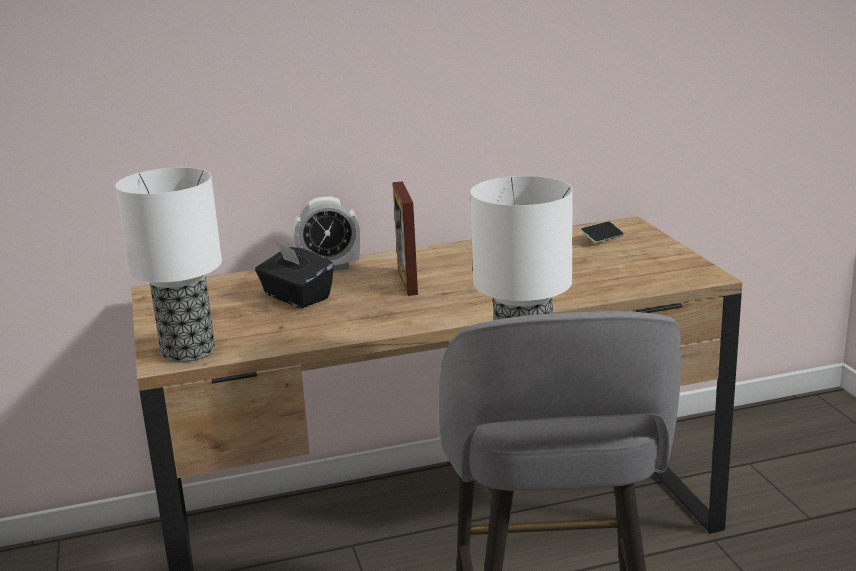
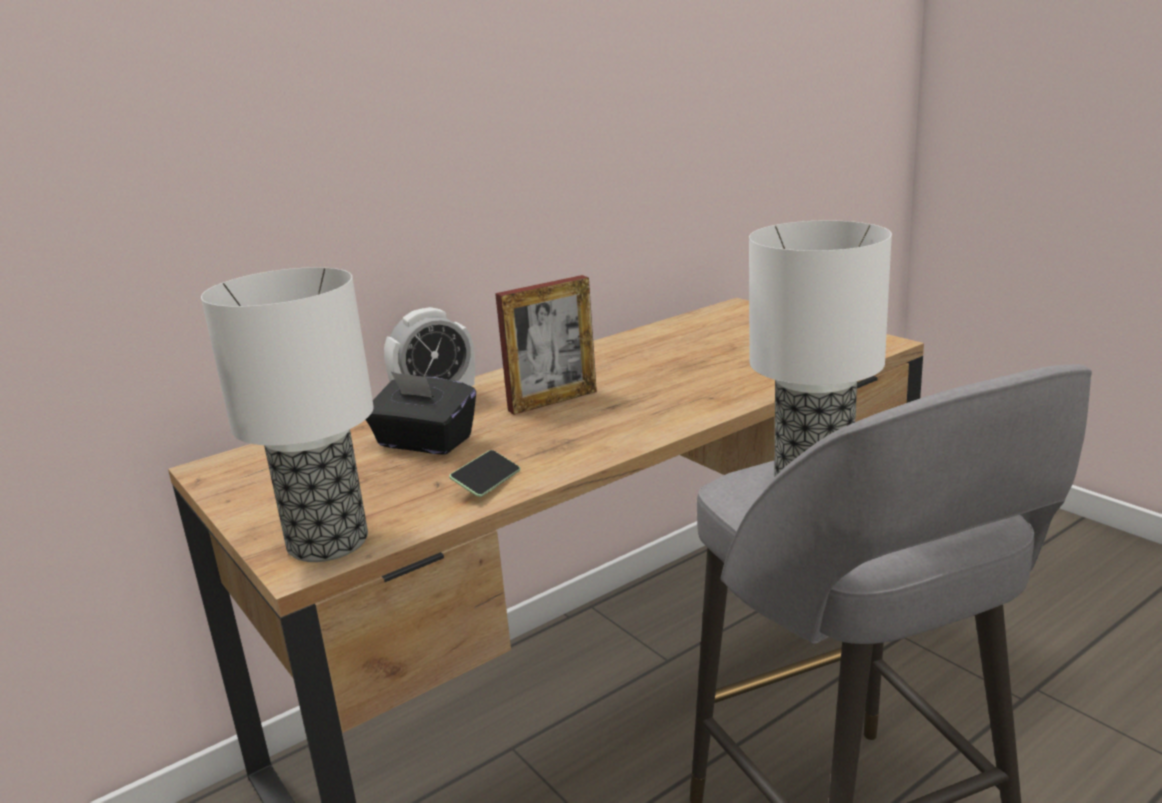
camera: 20 degrees left, 0 degrees up
(407, 281) = (553, 401): picture frame -> picture frame turned 90 degrees counterclockwise
(602, 238) = (726, 323): phone -> phone (487, 483)

